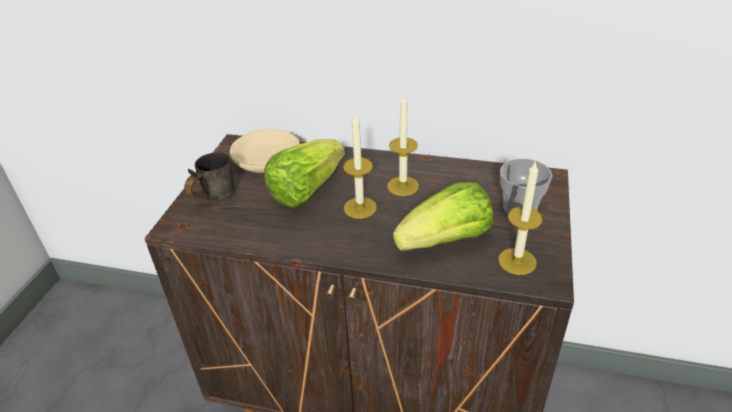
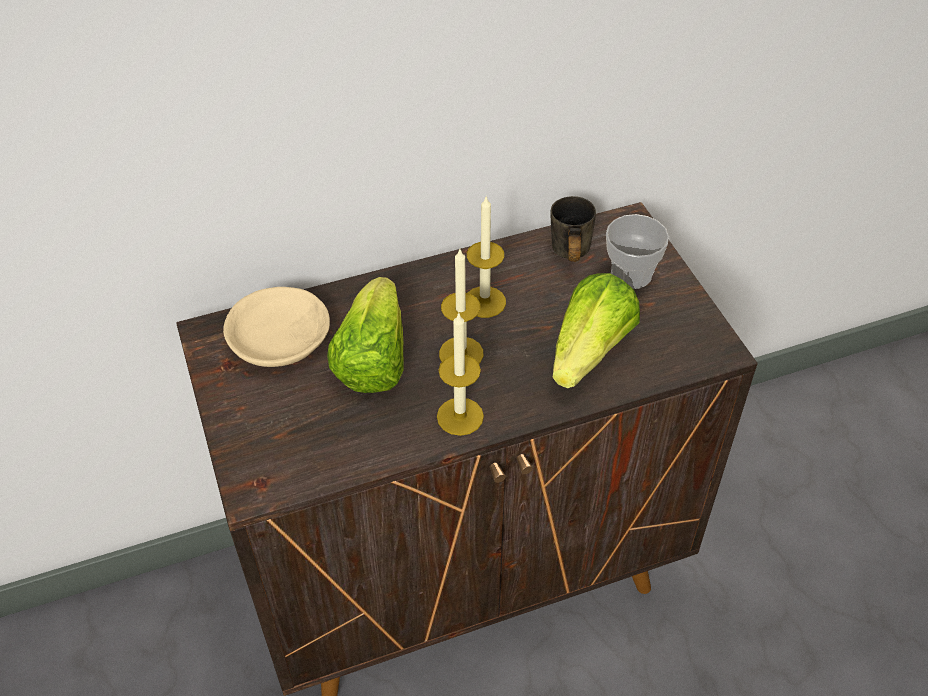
camera: 35 degrees left, 10 degrees up
(212, 196) = (258, 424): grey mug -> grey mug (566, 255)
(517, 261) = (676, 342): candle -> candle (460, 416)

